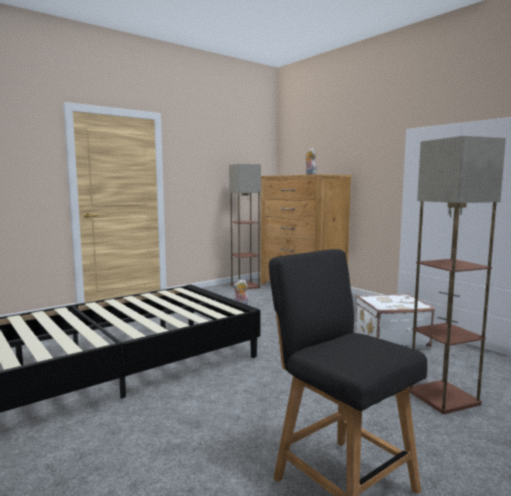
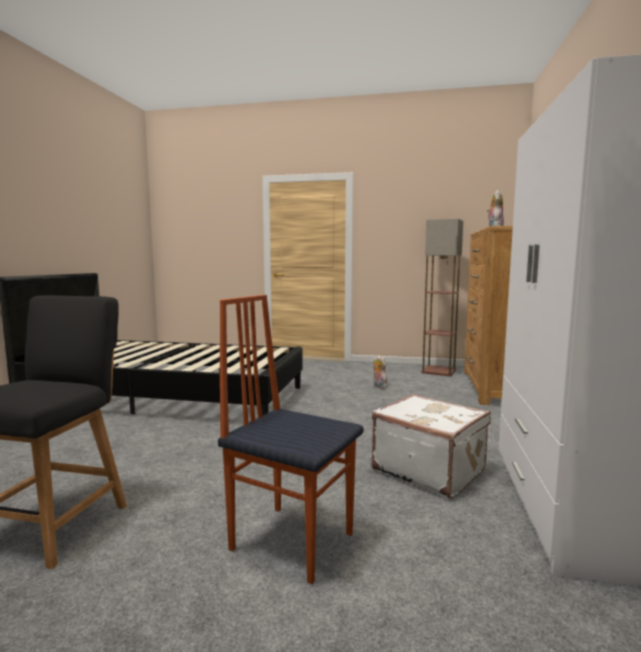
camera: 50 degrees right, 0 degrees up
(441, 397) = (292, 540): floor lamp -> chair

